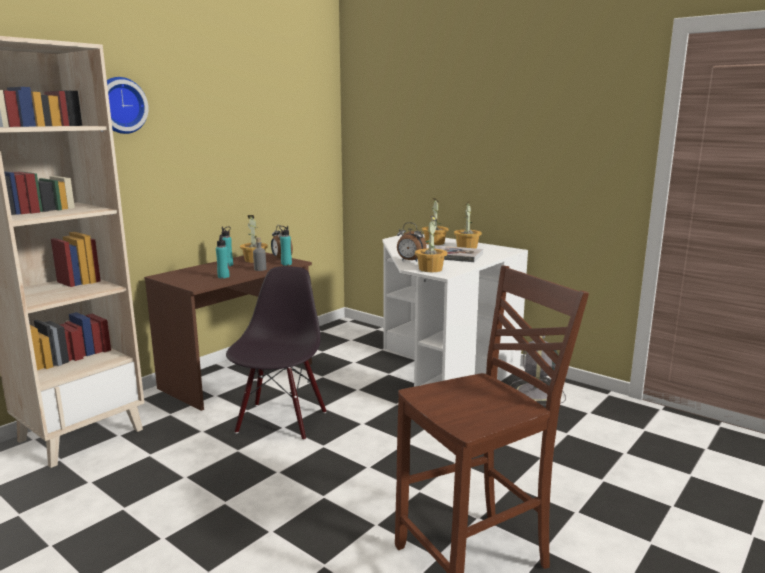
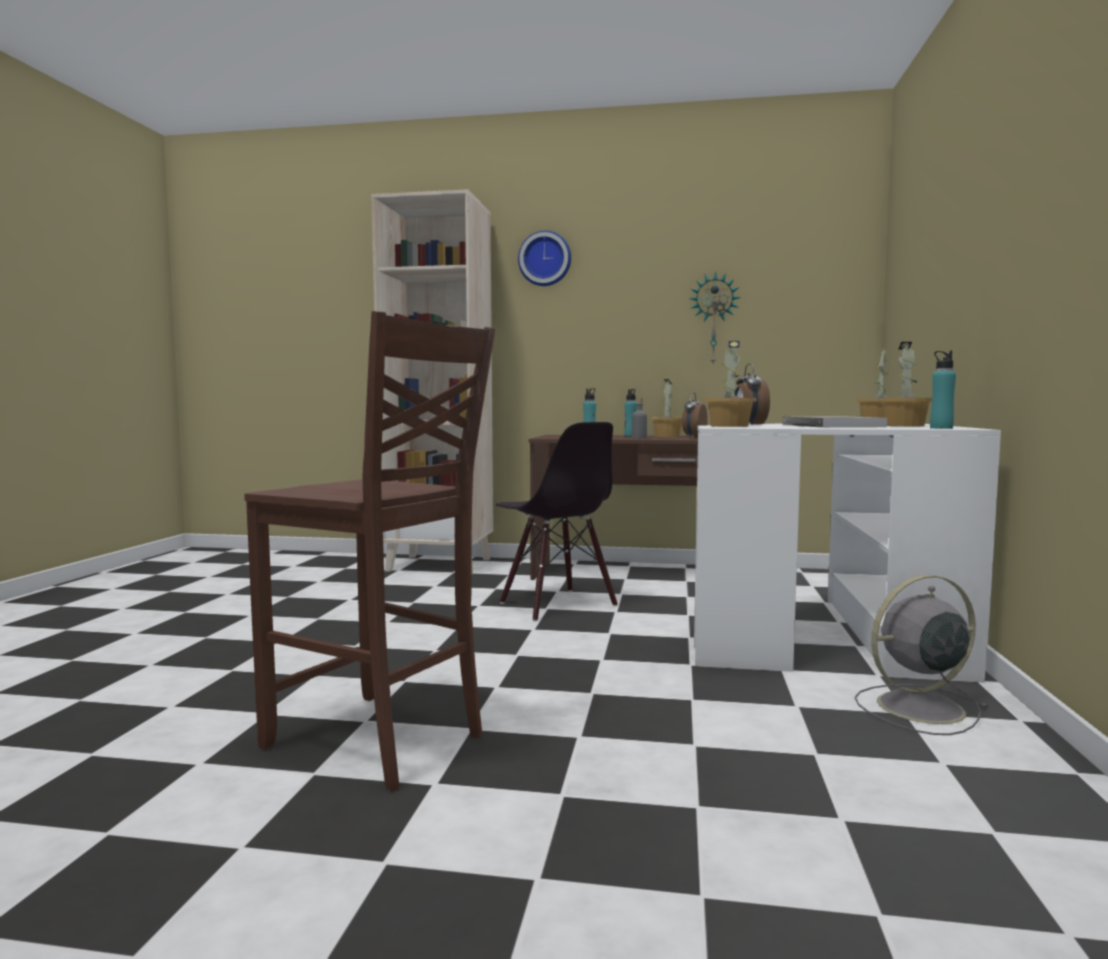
camera: 60 degrees right, 10 degrees down
(256, 159) = (714, 319): none -> wall clock
(280, 421) = (556, 605): black chair -> black chair turned 75 degrees clockwise
(286, 264) = (679, 438): turquoise bottle -> turquoise bottle (941, 428)

